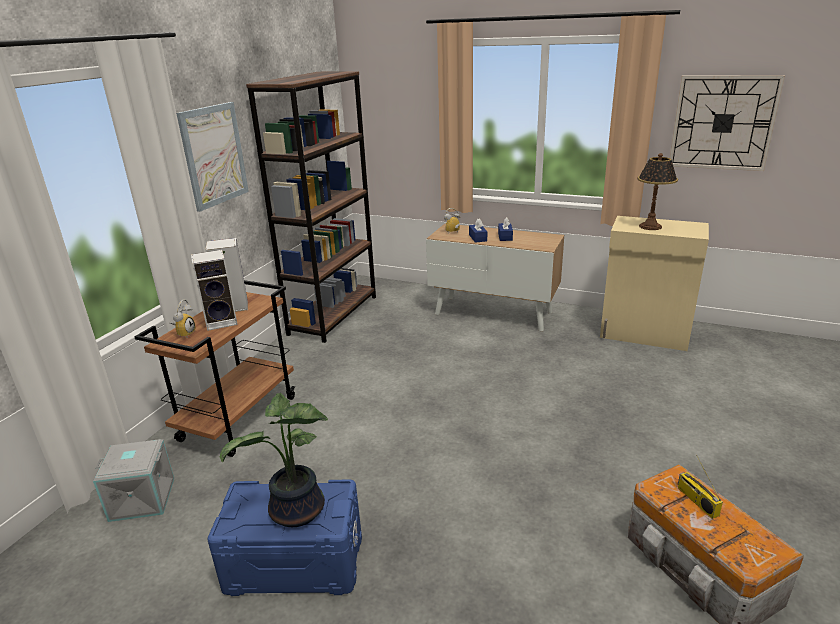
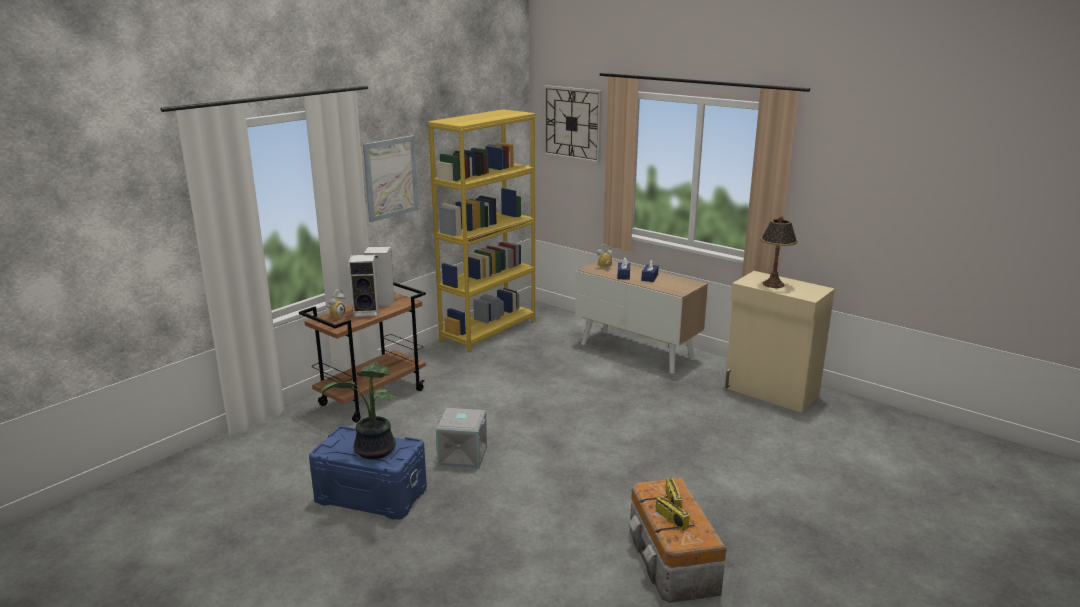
camera: 15 degrees right, 5 degrees down
(143, 498) = (283, 437): grey storage box -> grey storage box (463, 455)
(333, 315) = (489, 331): brown bookcase -> yellow bookcase
(715, 529) = (670, 519): none -> radio
(723, 123) = (854, 193): wall clock -> wall clock (572, 123)

